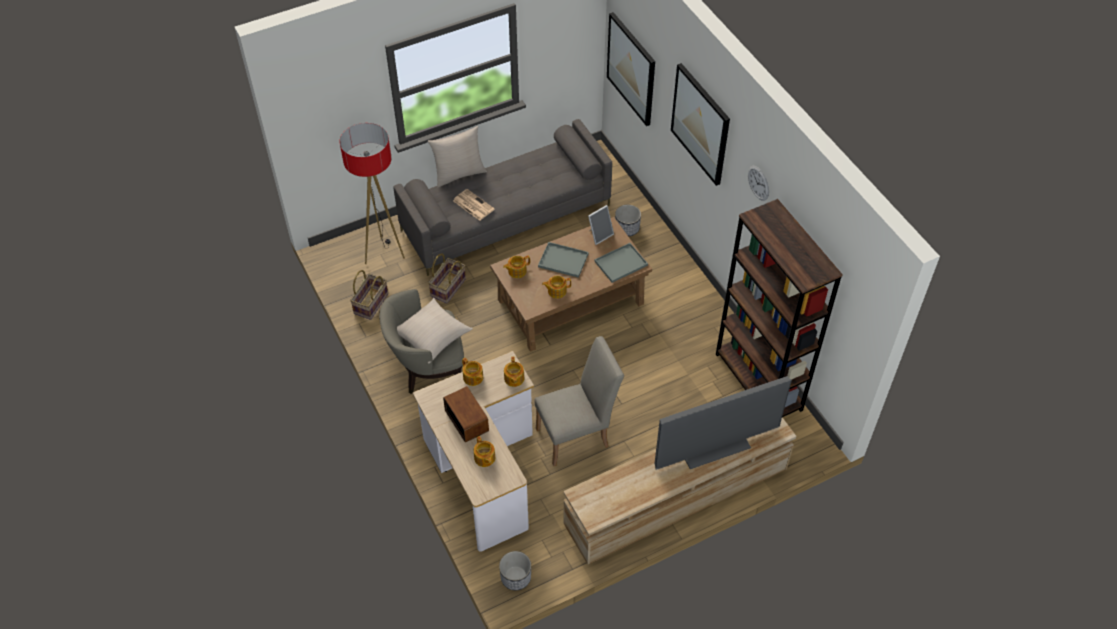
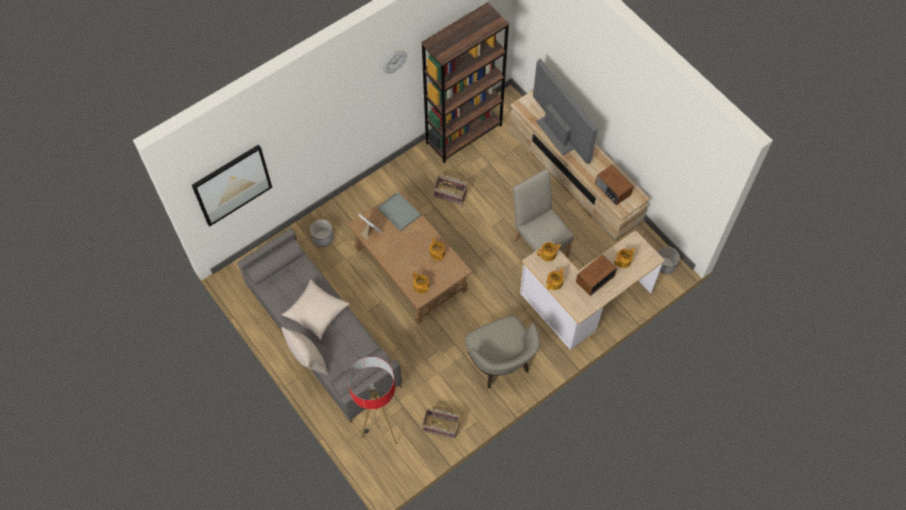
camera: 100 degrees left, 10 degrees up
(432, 336) = (499, 340): beige pillow -> beige pillow (316, 313)
(448, 288) = (412, 366): basket -> basket (450, 194)
(472, 205) = (346, 339): newspaper -> none
(562, 260) = (403, 254): grey tray -> none
(610, 490) = (612, 190): none -> radio
(700, 124) = (325, 109): picture -> none

